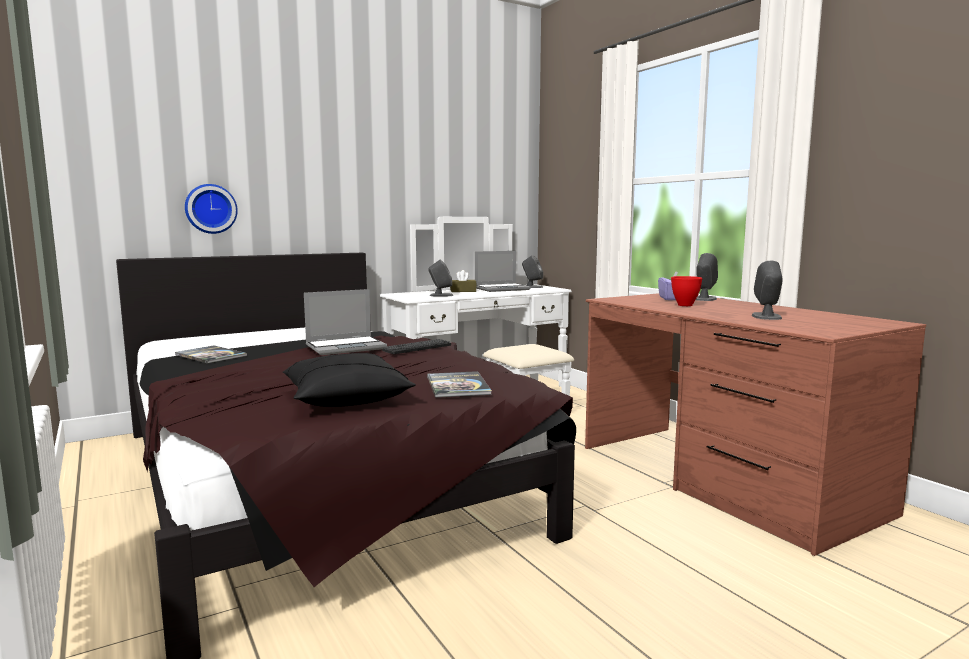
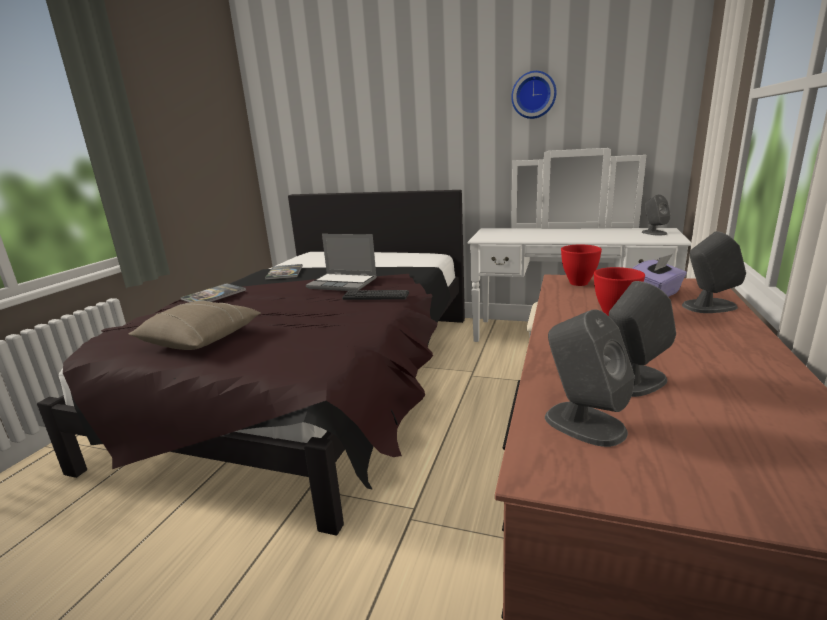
camera: 50 degrees right, 10 degrees up
(210, 209) = (347, 155): wall clock -> wall clock (533, 95)
(346, 399) = (201, 339): black pillow -> beige pillow
(441, 295) = (517, 236): grey speaker -> grey speaker (583, 423)
(458, 386) = (272, 351): book -> book (214, 295)
(463, 291) = (557, 232): brown tissue box -> none
(502, 289) = (608, 233): laptop -> none
(620, 299) = (577, 283): none -> red bowl

